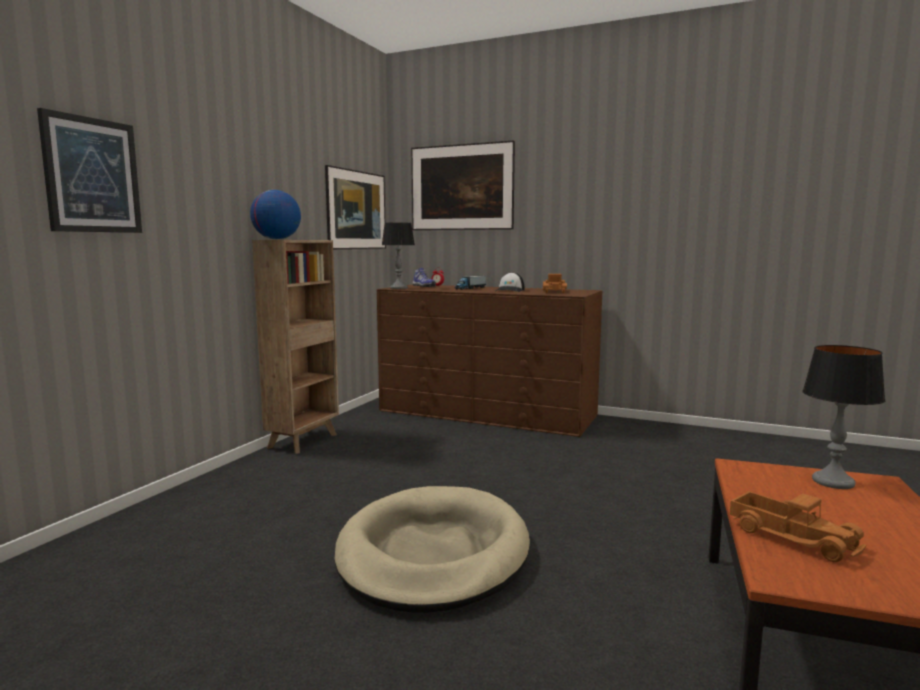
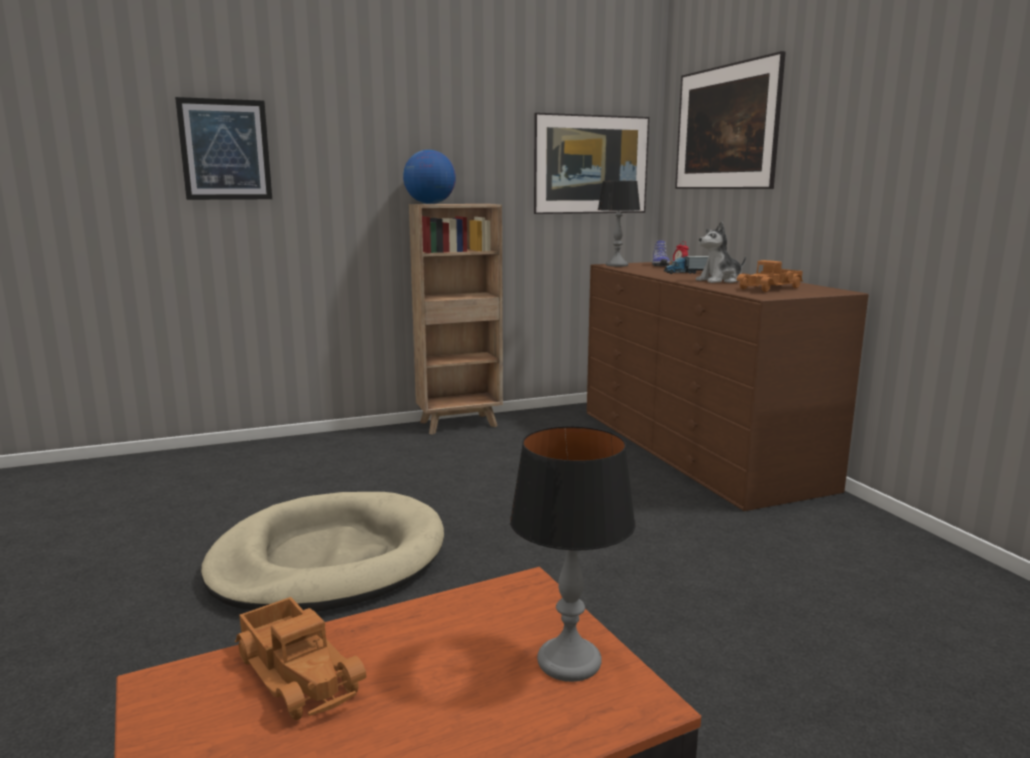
camera: 45 degrees right, 5 degrees up
(510, 290) = (720, 281): cap -> plush toy
(793, 537) = (300, 671): toy truck -> toy truck turned 45 degrees counterclockwise

